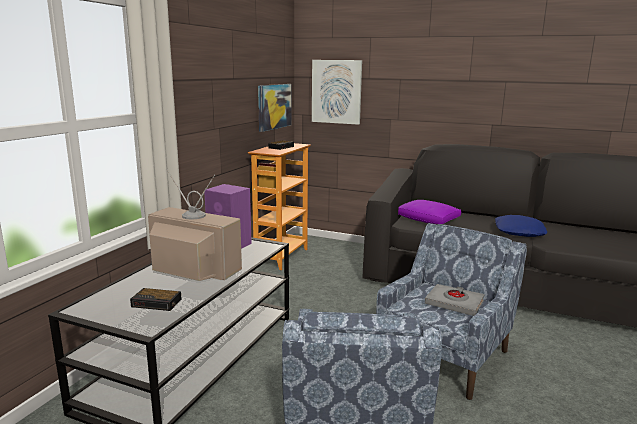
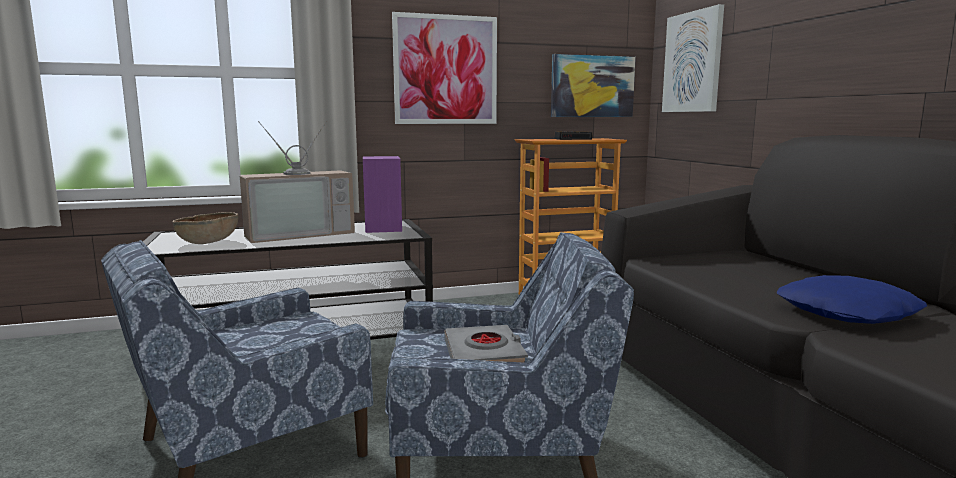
camera: 50 degrees right, 5 degrees down
(157, 303) = (208, 243): alarm clock -> brown bowl
(192, 269) = (299, 233): television -> television turned 75 degrees clockwise
(211, 104) = (445, 70): none -> picture
(427, 220) = (711, 265): purple pillow -> none

